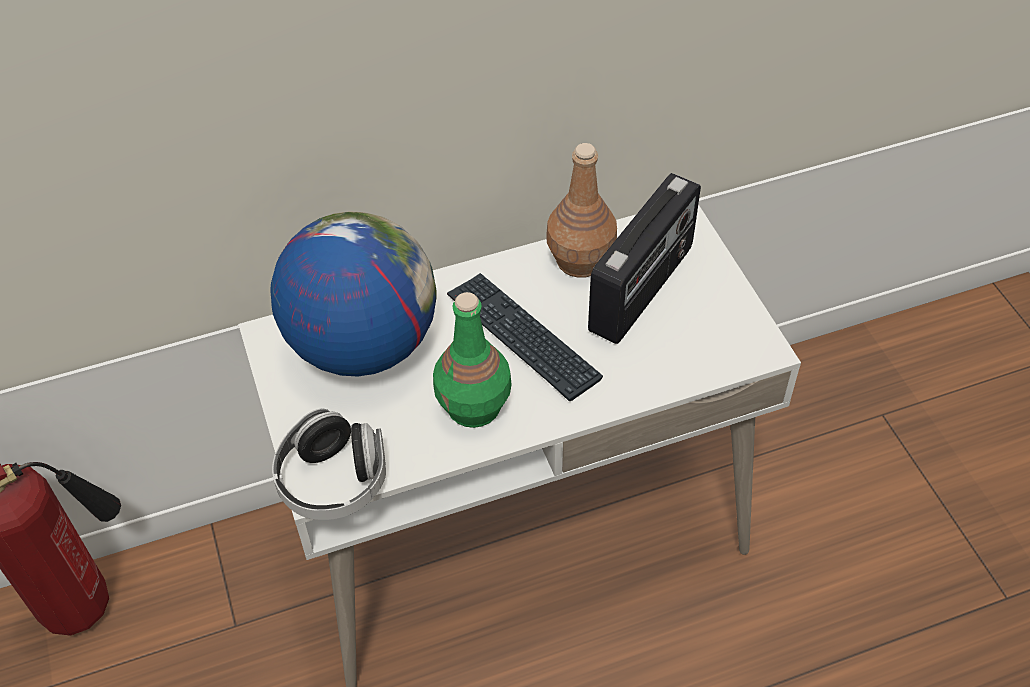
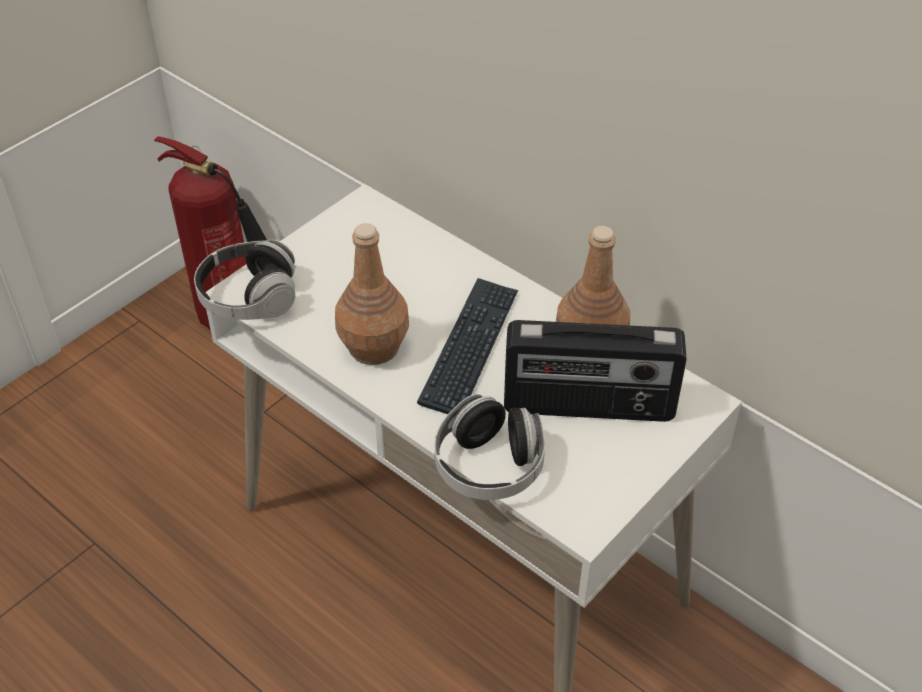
camera: 60 degrees right, 5 degrees down
(362, 345) = (391, 256): globe -> none
(474, 406) = (374, 347): green bottle -> brown bottle
(668, 383) = (489, 466): none -> headphones

